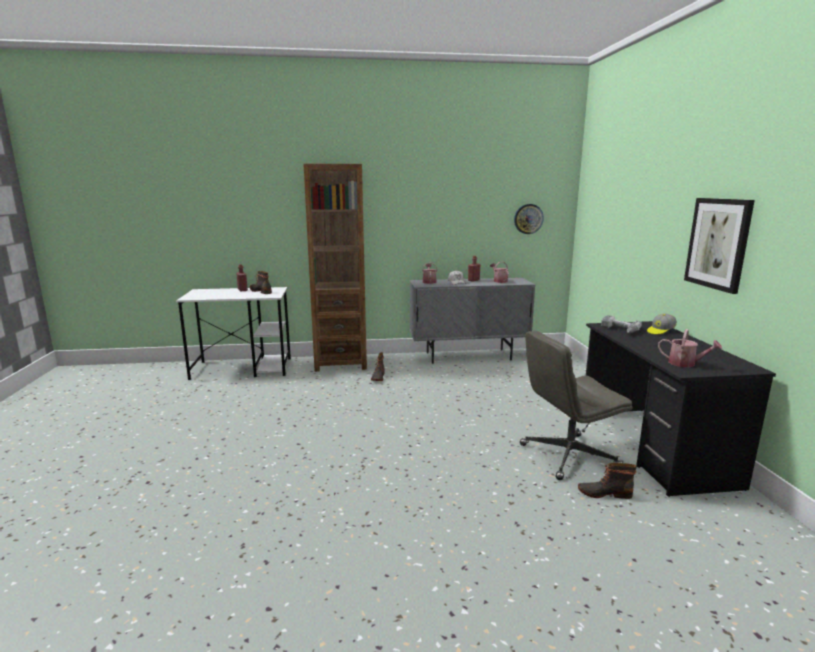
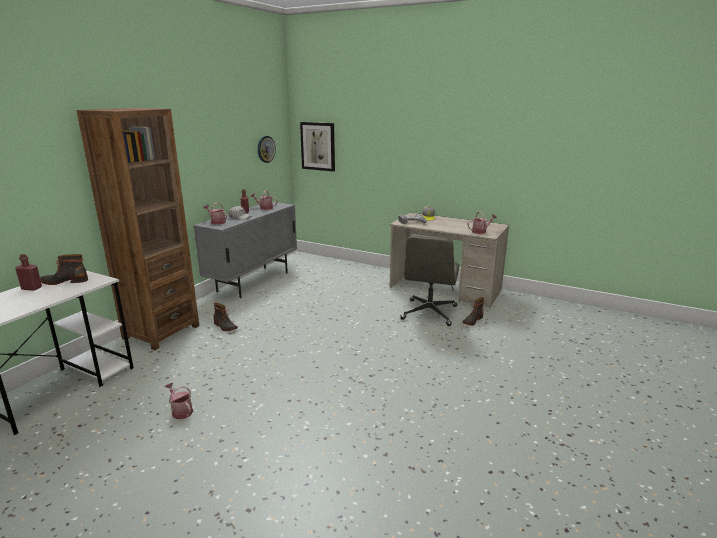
camera: 55 degrees left, 5 degrees up
(248, 411) = (180, 411): none -> watering can
(652, 446) = (445, 289): black desk -> beige desk
(718, 243) = (454, 157): picture -> picture (318, 146)

